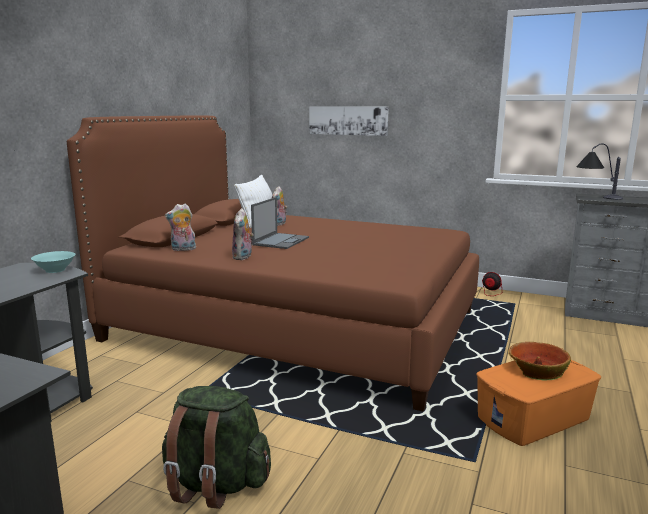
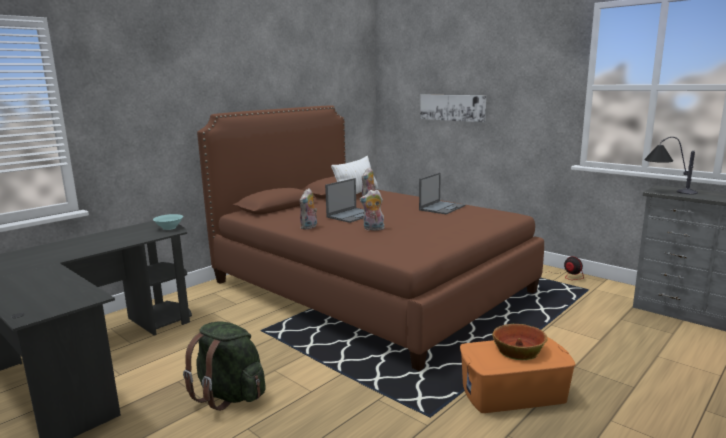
camera: 20 degrees right, 0 degrees up
(183, 249) = (273, 217): plush toy -> plush toy (373, 229)
(370, 228) = (442, 208): none -> laptop

